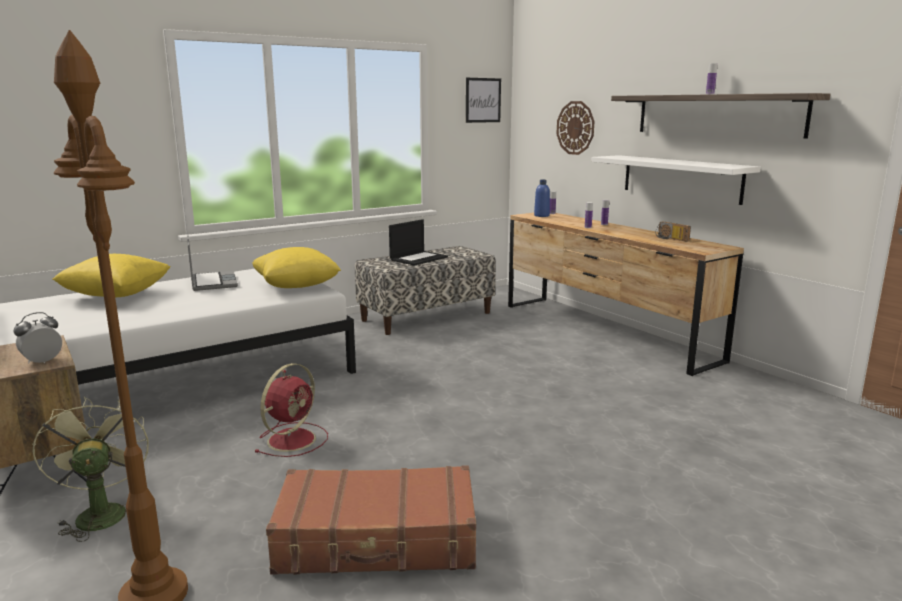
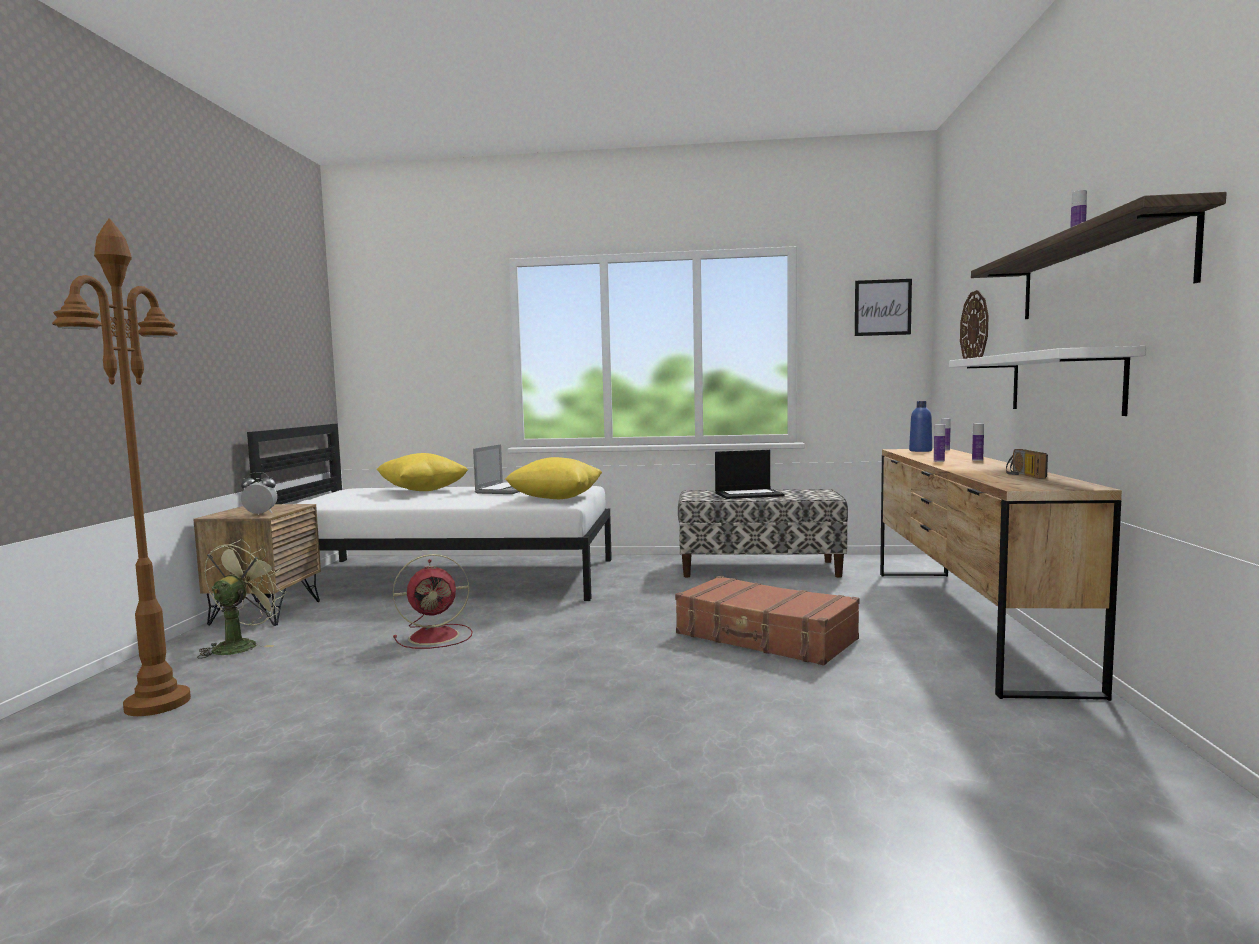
camera: 40 degrees right, 10 degrees down
(377, 540) = (329, 727): brown suitcase -> brown suitcase (765, 637)

